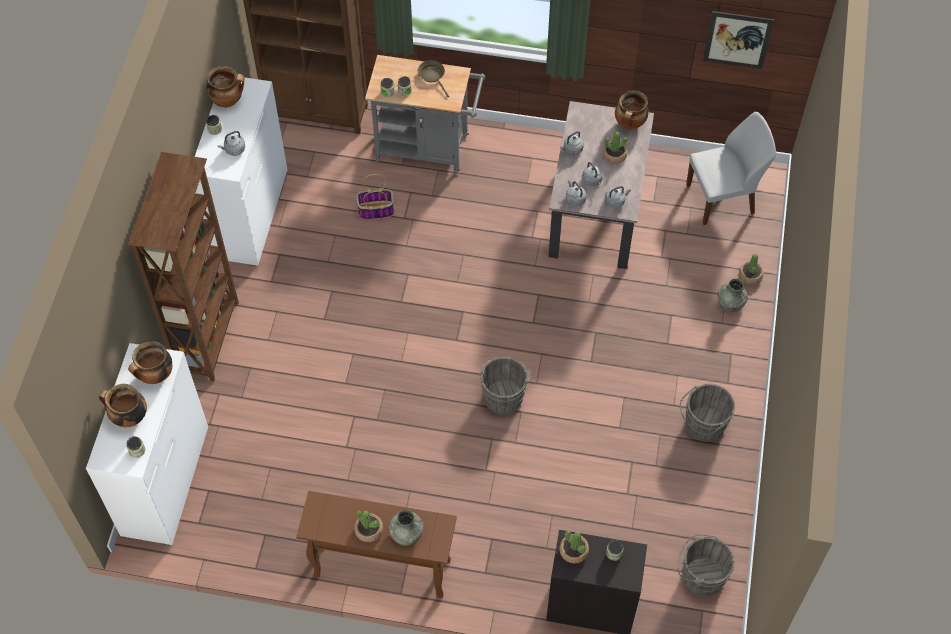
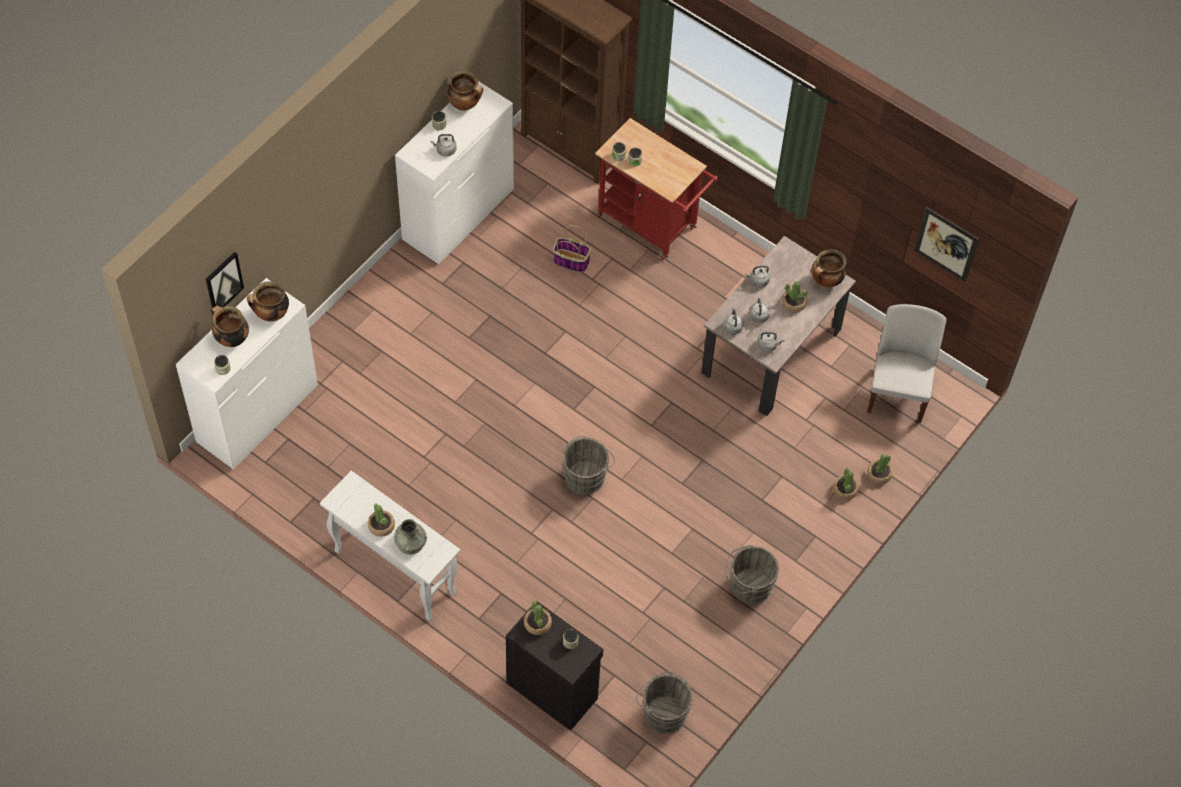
camera: 25 degrees right, 0 degrees up
(98, 364) = (223, 282): none -> picture
(209, 337) = (361, 308): brown bookcase -> none
(381, 568) = (393, 572): brown console table -> white console table
(428, 148) = (652, 225): grey cart -> red cart
(432, 76) = (667, 159): brown frying pan -> none
(722, 199) = (898, 392): white chair -> white chair turned 90 degrees counterclockwise
(730, 302) = (845, 490): grey vase -> potted plant

